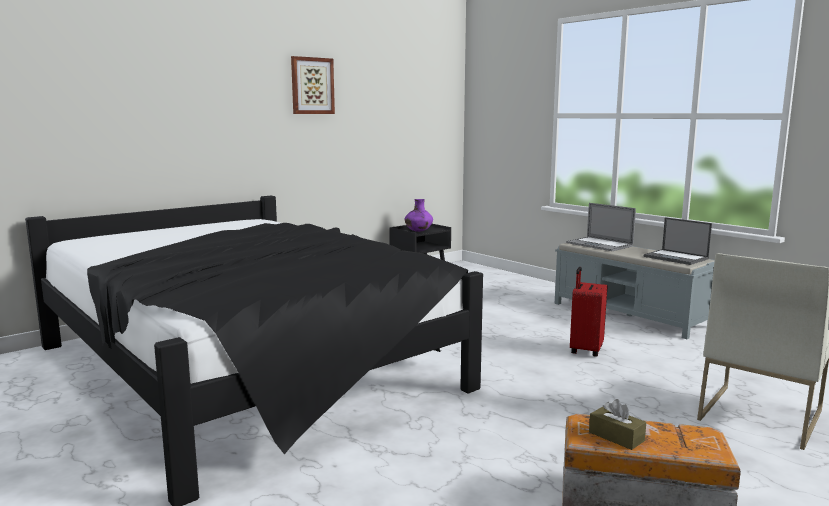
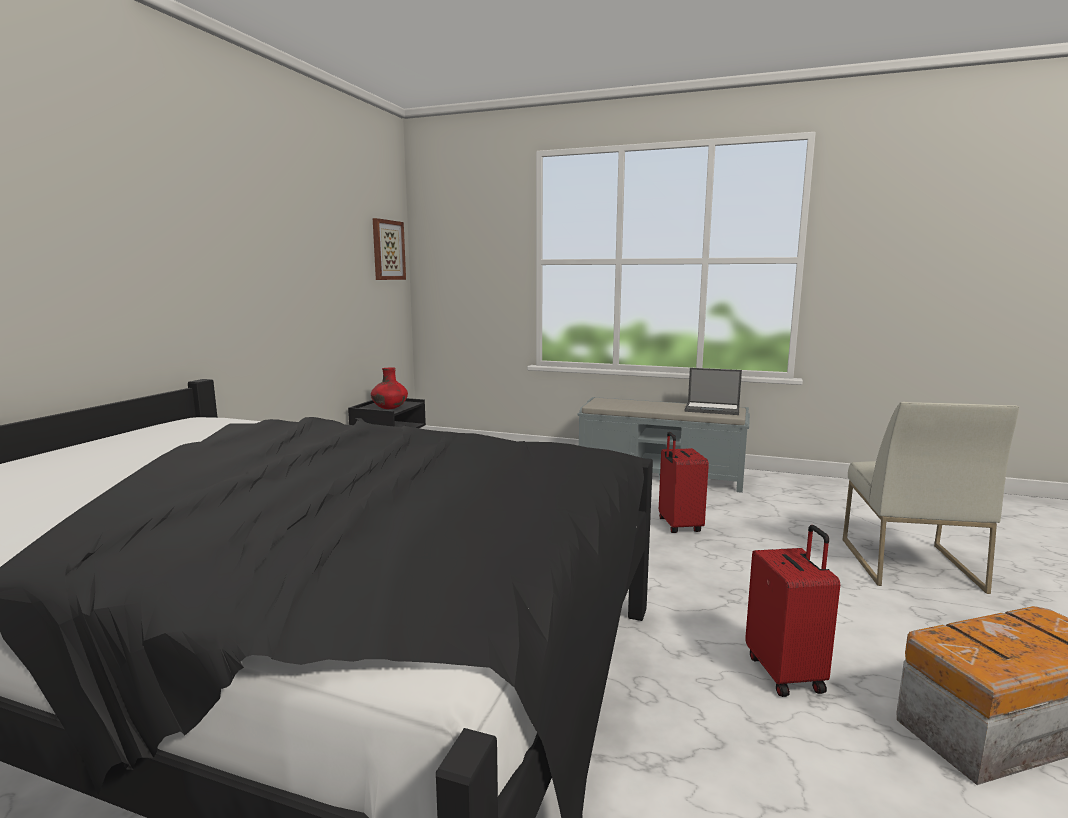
camera: 30 degrees left, 0 degrees up
(312, 86) = (244, 213): picture -> picture (387, 250)
(418, 231) = (390, 409): purple vase -> red vase
(525, 441) = (786, 673): none -> red suitcase
(599, 244) = (621, 403): laptop -> none
(616, 436) = (1003, 653): brown tissue box -> none

